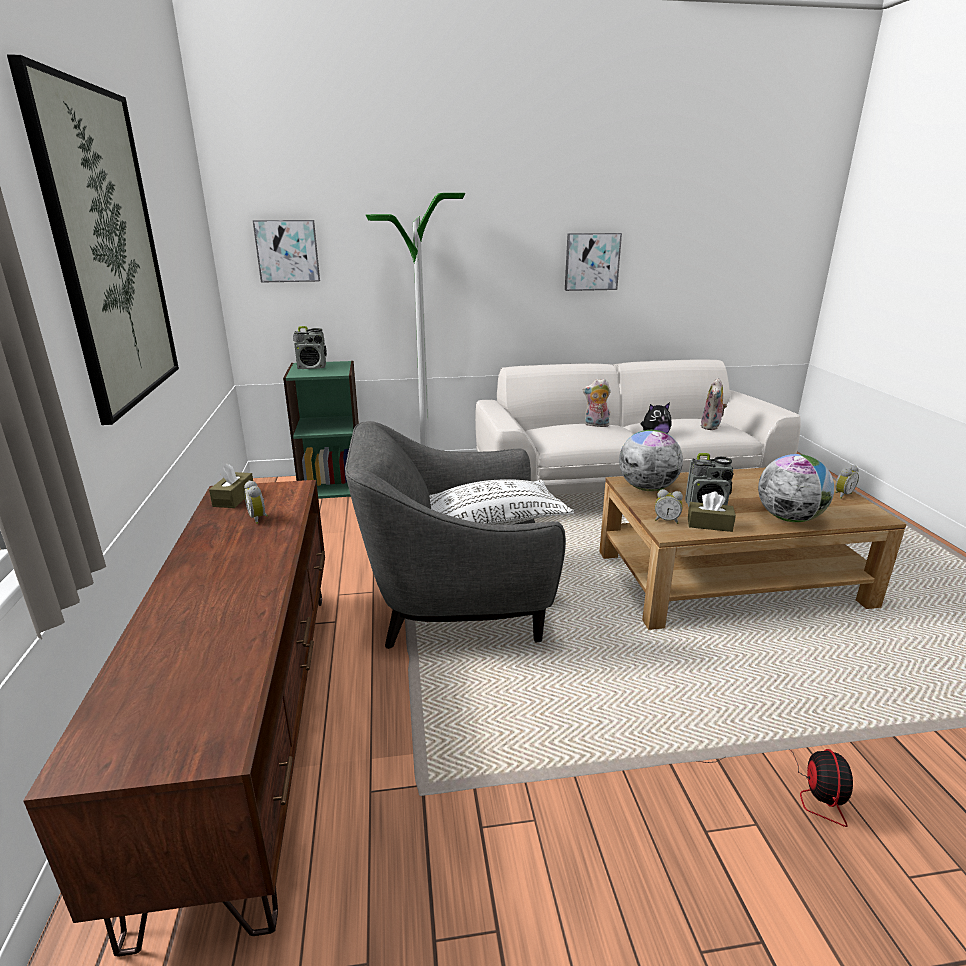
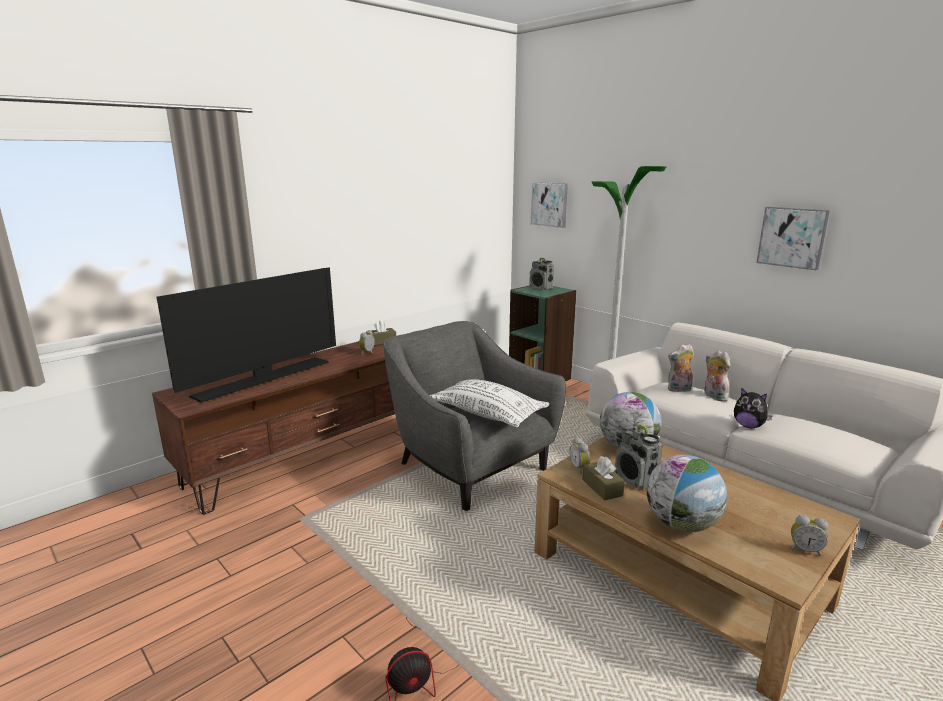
camera: 55 degrees right, 5 degrees down
(108, 251) = (360, 197): picture -> none
(204, 629) = (264, 378): none -> television
(711, 427) = (829, 442): plush toy -> plush toy (679, 390)

